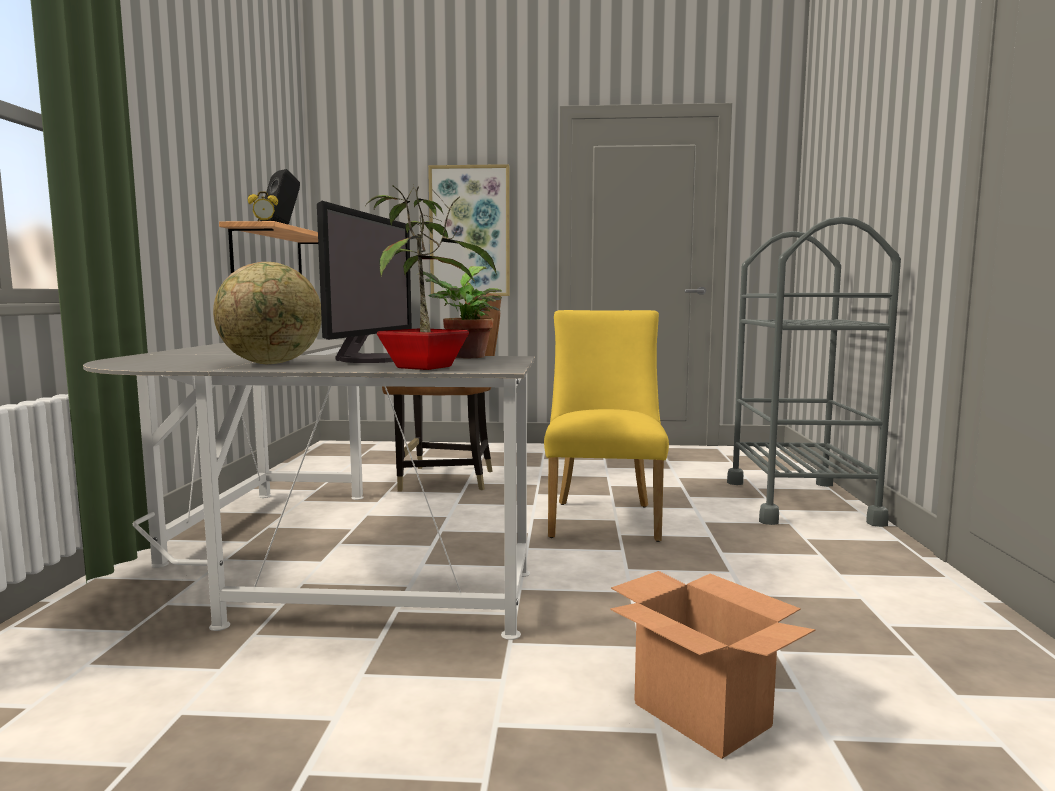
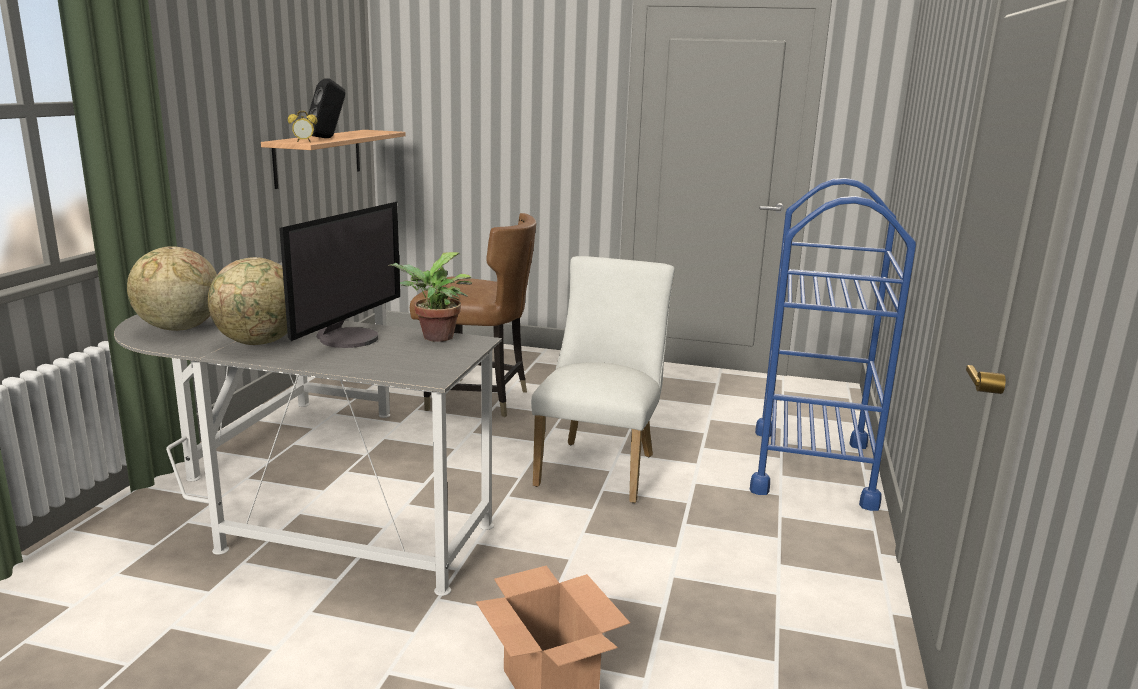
camera: 10 degrees right, 10 degrees up
(164, 361) = (178, 329): none -> globe
(426, 367) = (378, 364): potted plant -> none
(470, 231) = (532, 127): picture -> none
(604, 517) = (600, 466): yellow chair -> white chair
(799, 502) = (812, 467): grey cart -> blue cart

